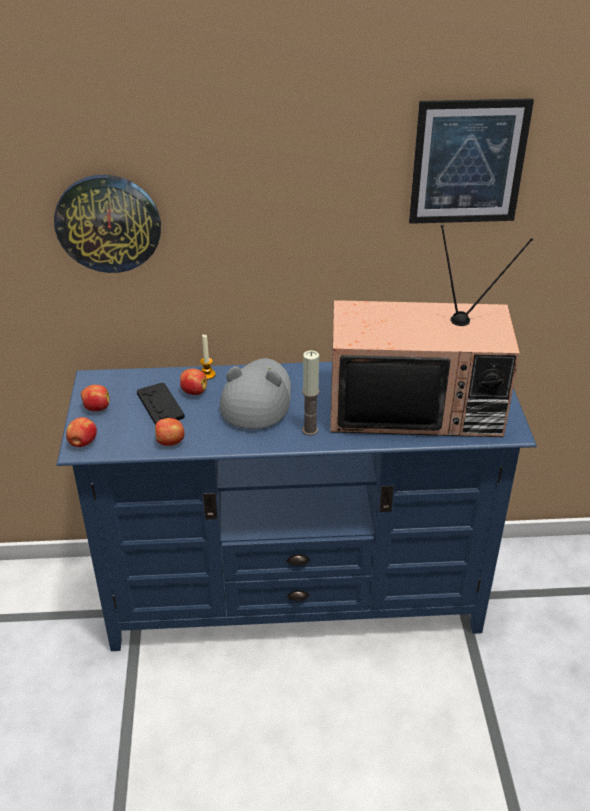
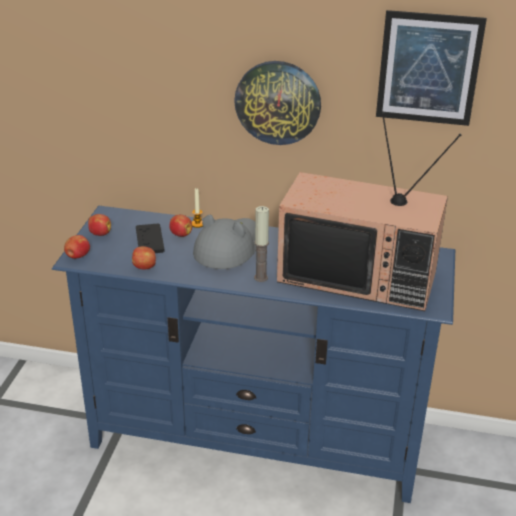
camera: 15 degrees right, 5 degrees down
(108, 223) = (131, 85): wall clock -> wall clock (278, 102)

